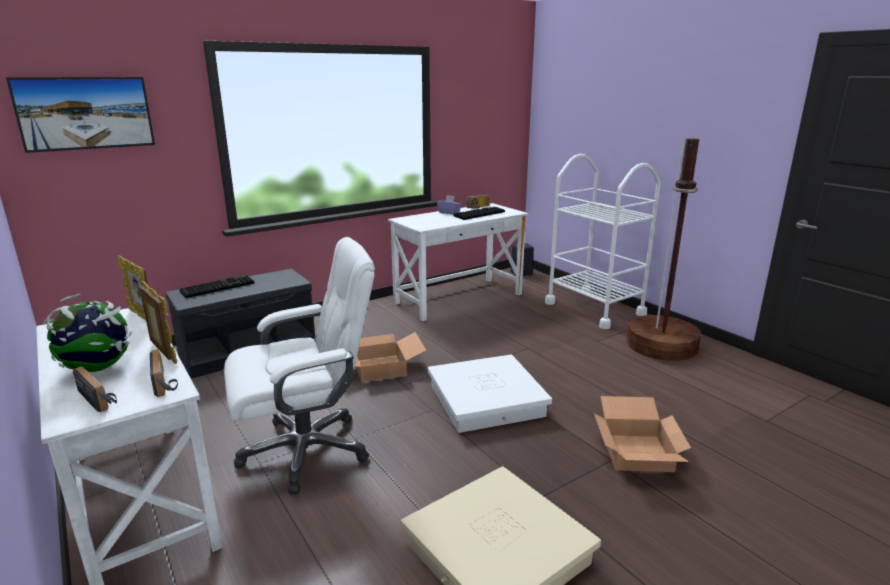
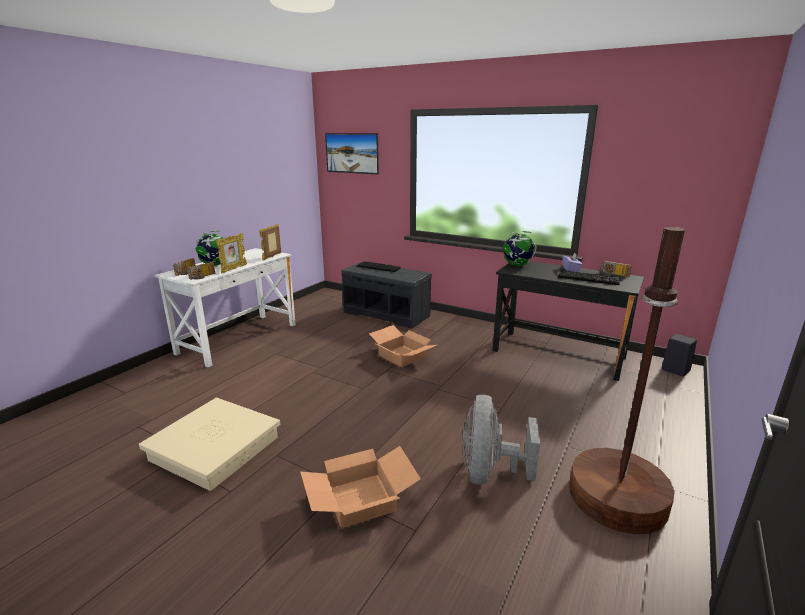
camera: 65 degrees right, 0 degrees up
(307, 450) = (293, 362): white office chair -> none
(411, 222) = (517, 265): none -> globe
(458, 298) = (558, 354): white desk -> black desk
(486, 400) = (392, 406): white storage box -> none
(594, 309) = (653, 432): white cart -> none
(619, 380) = (489, 472): none -> grey fan

